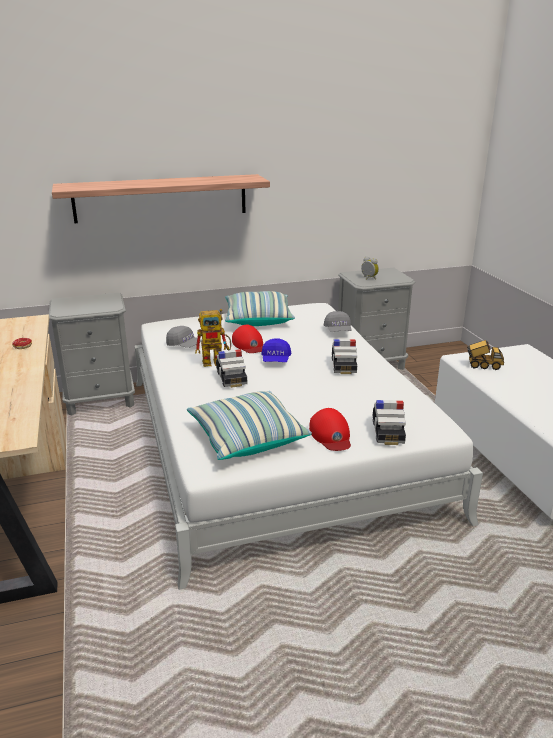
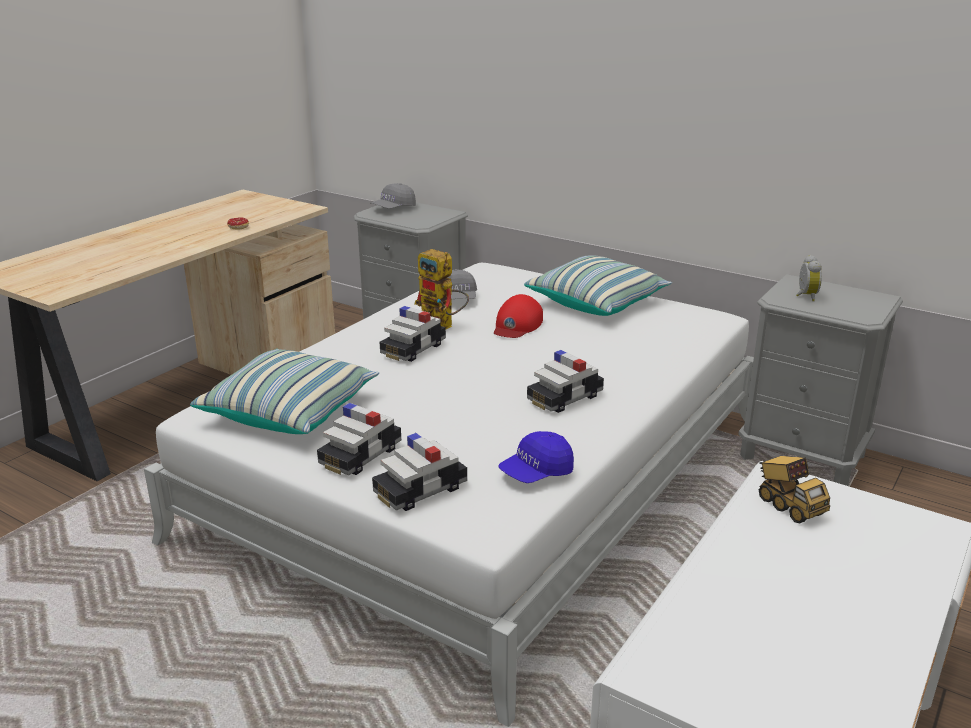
camera: 50 degrees right, 0 degrees up
(161, 198) = (529, 92): shelf -> none
(276, 360) = (501, 354): blue cap -> blue cap (536, 473)
(331, 435) = (360, 455): red cap -> toy car
(338, 330) = (659, 355): grey cap -> grey cap (393, 208)

